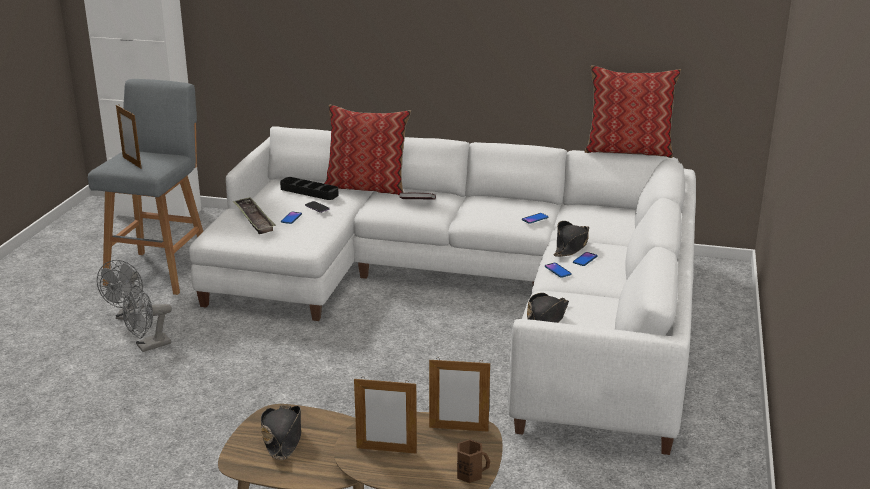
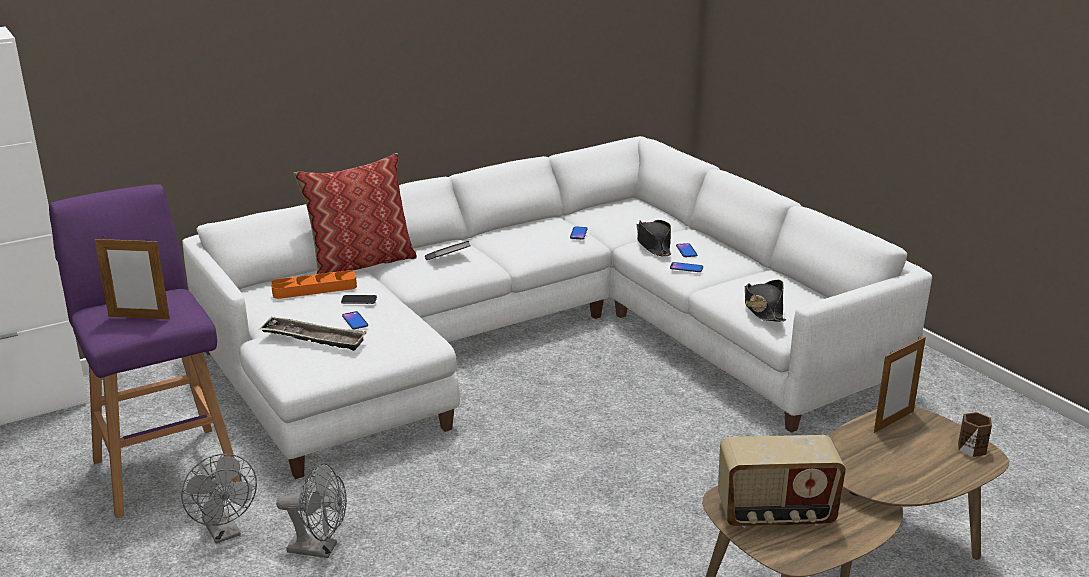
camera: 45 degrees left, 0 degrees up
(148, 346) = (320, 549): grey fan -> grey fan turned 90 degrees counterclockwise
(160, 271) = (165, 467): grey stool -> purple stool
(282, 437) = (775, 515): black hat -> radio
(309, 192) = (314, 289): black tray -> orange tray
(386, 450) = (889, 468): picture frame -> none
(628, 150) = (597, 141): pillow -> none

